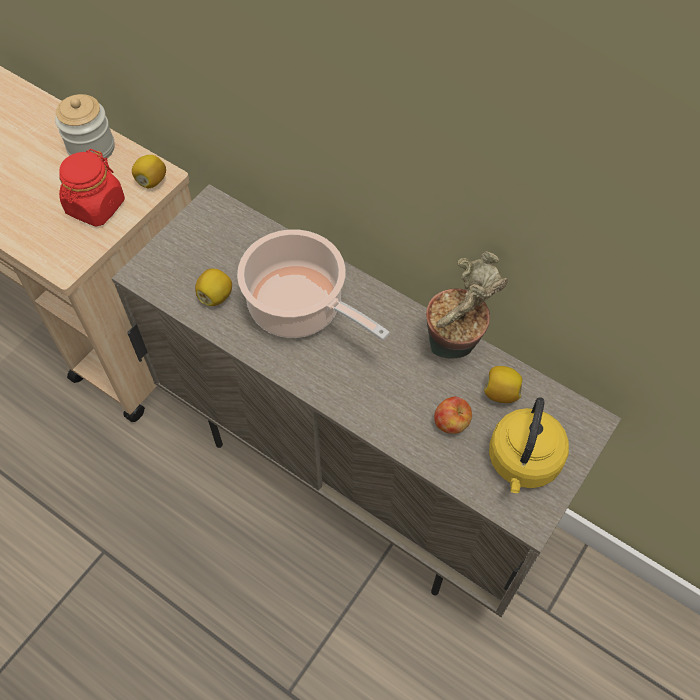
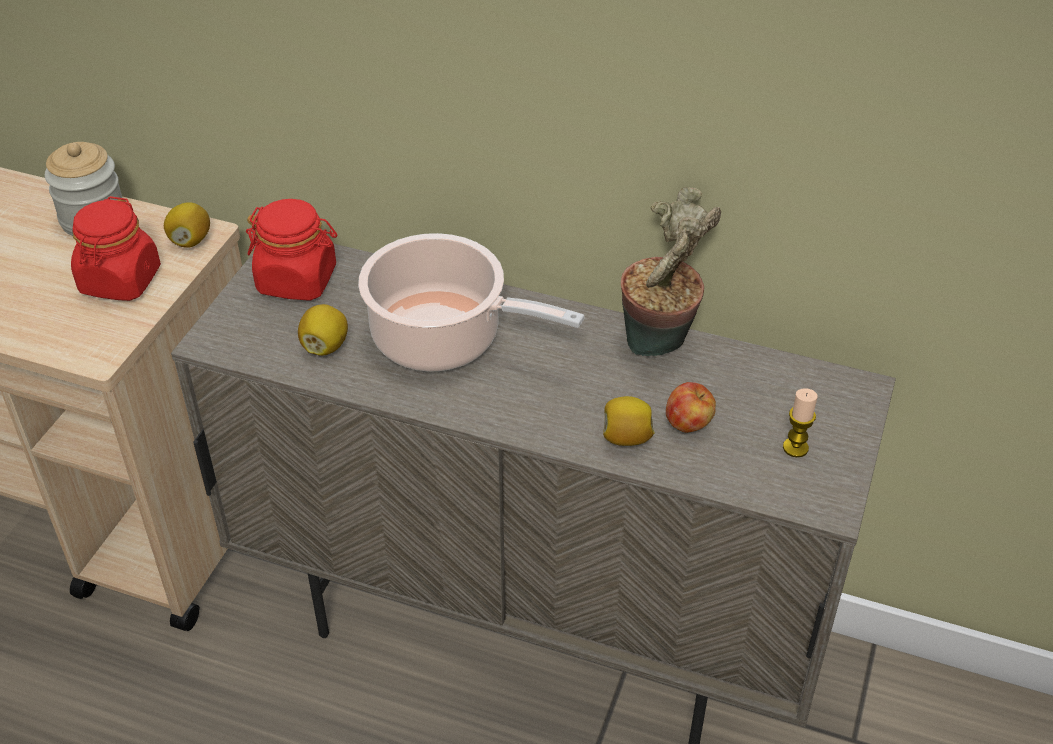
camera: 15 degrees left, 15 degrees down
(213, 234) = (297, 280): none -> red jar
(500, 392) = (737, 379): lemon -> lemon (626, 438)
(522, 463) = (795, 448): yellow kettle -> candle

